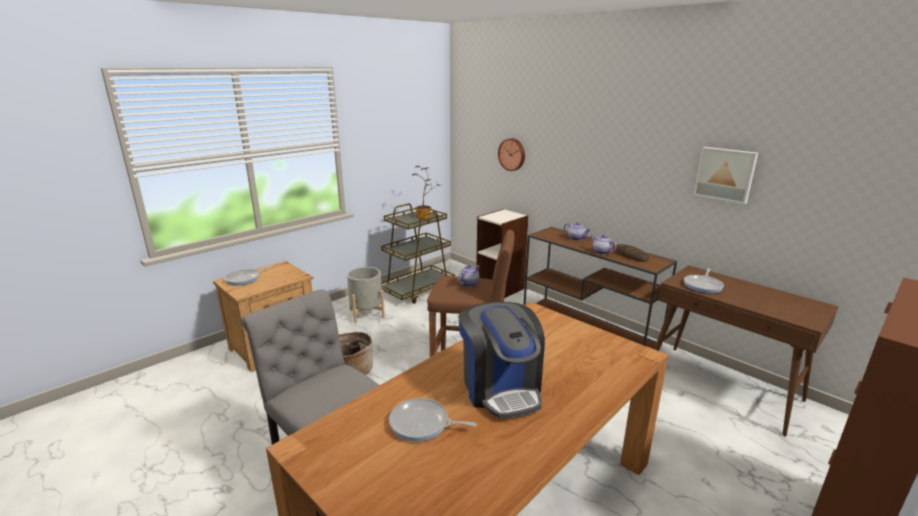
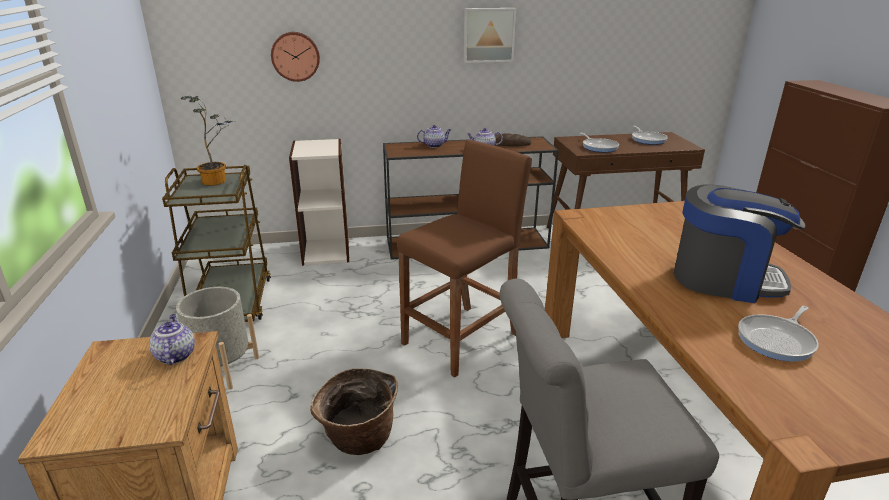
camera: 55 degrees left, 5 degrees up
(245, 279) = (93, 409): frying pan -> frying pan (648, 139)
(469, 283) = (455, 226): teapot -> teapot (175, 355)
(725, 174) = (575, 35): picture -> picture (488, 35)

